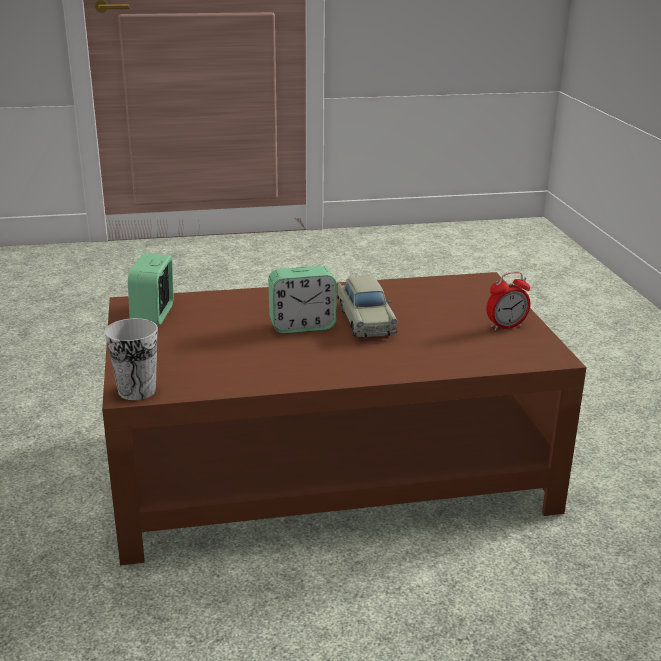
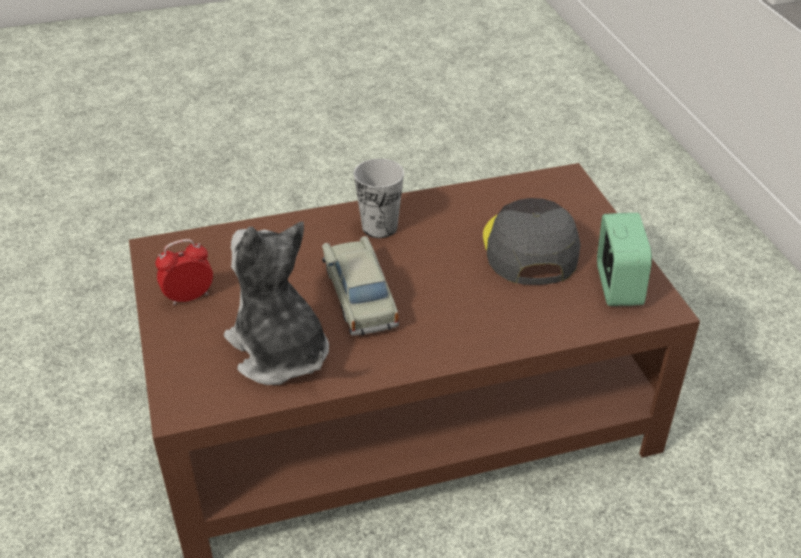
camera: 175 degrees right, 15 degrees up
(137, 391) = (562, 180): cup -> cup (379, 227)
(210, 340) = (528, 248): none -> grey cap
(302, 326) = (434, 280): alarm clock -> none
(425, 297) = (279, 352): none -> plush toy

